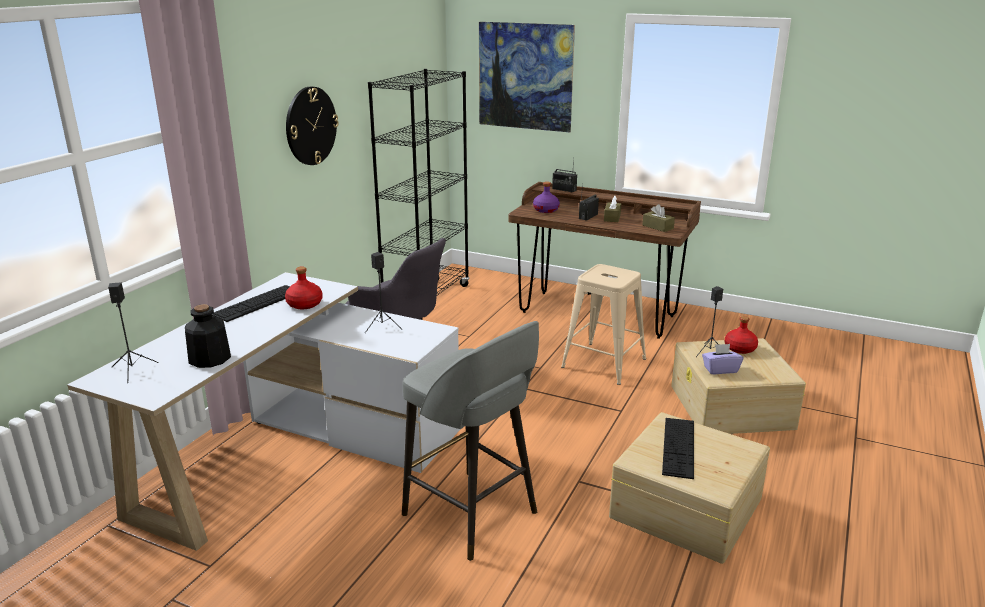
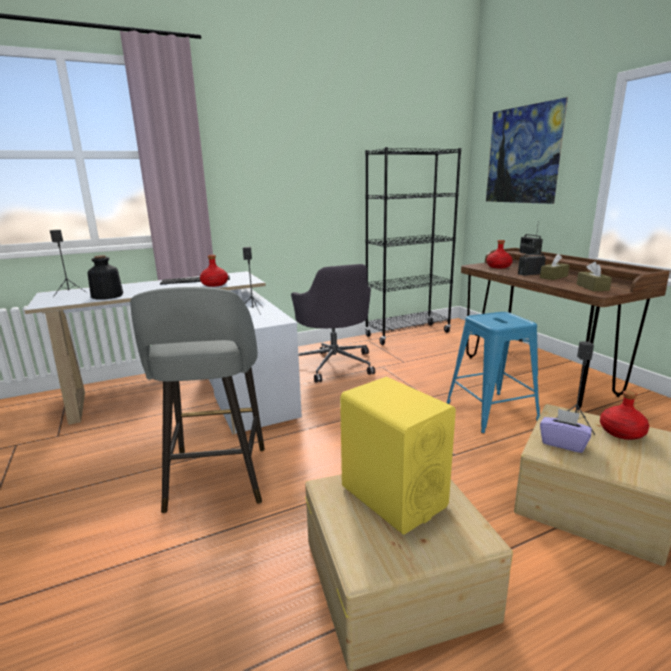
camera: 40 degrees right, 5 degrees down
(310, 126) = (301, 174): wall clock -> none
(546, 210) = (499, 267): purple bottle -> red bottle
(604, 363) = (491, 412): beige stool -> blue stool
(678, 447) = (393, 496): keyboard -> yellow speaker

